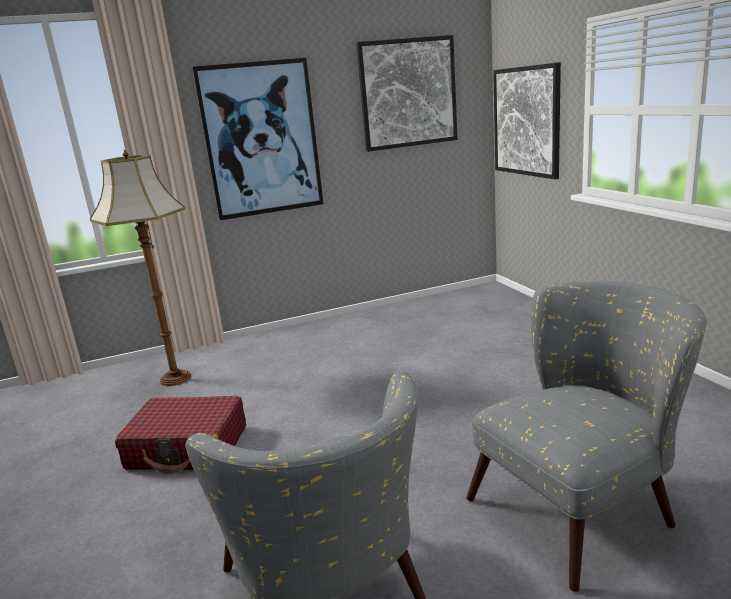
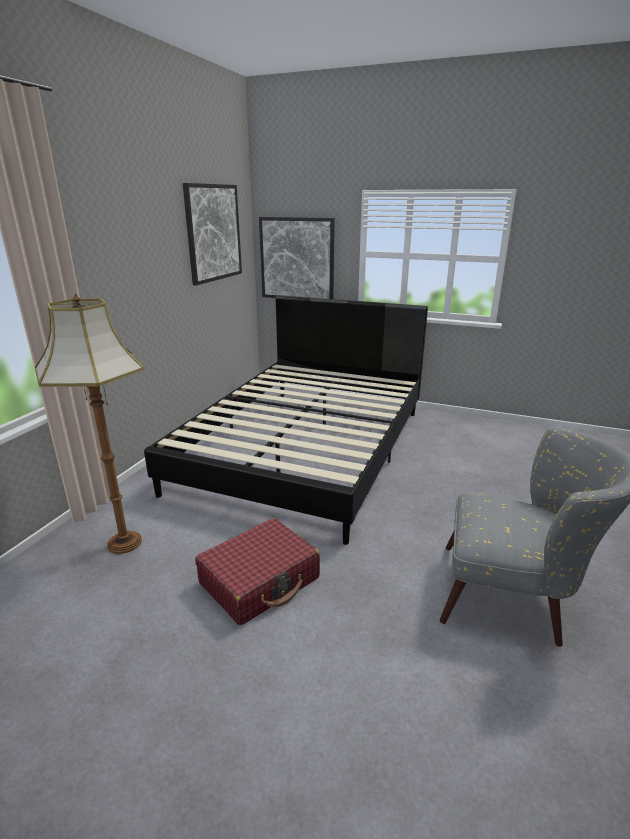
camera: 50 degrees left, 5 degrees up
(261, 139) = (124, 276): picture -> none
(421, 357) = (307, 448): none -> black bed
(583, 506) = (514, 489): grey armchair -> none

